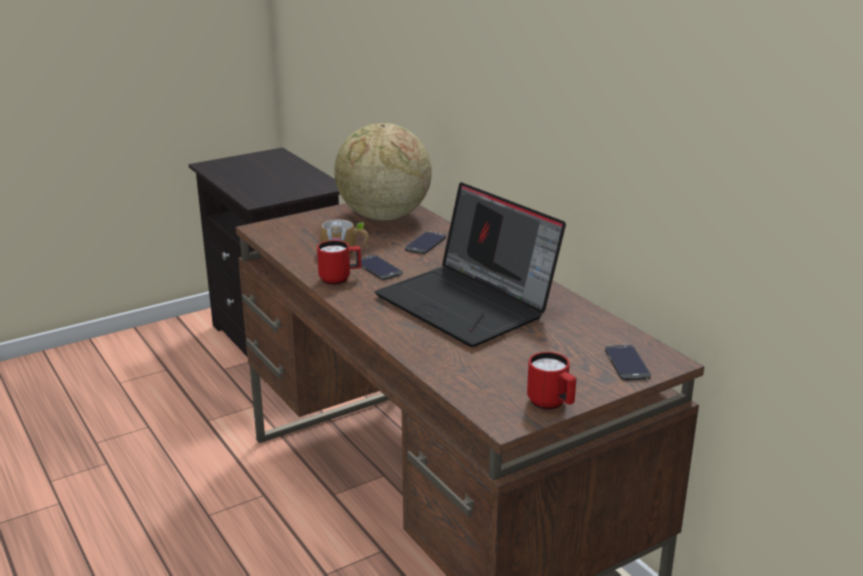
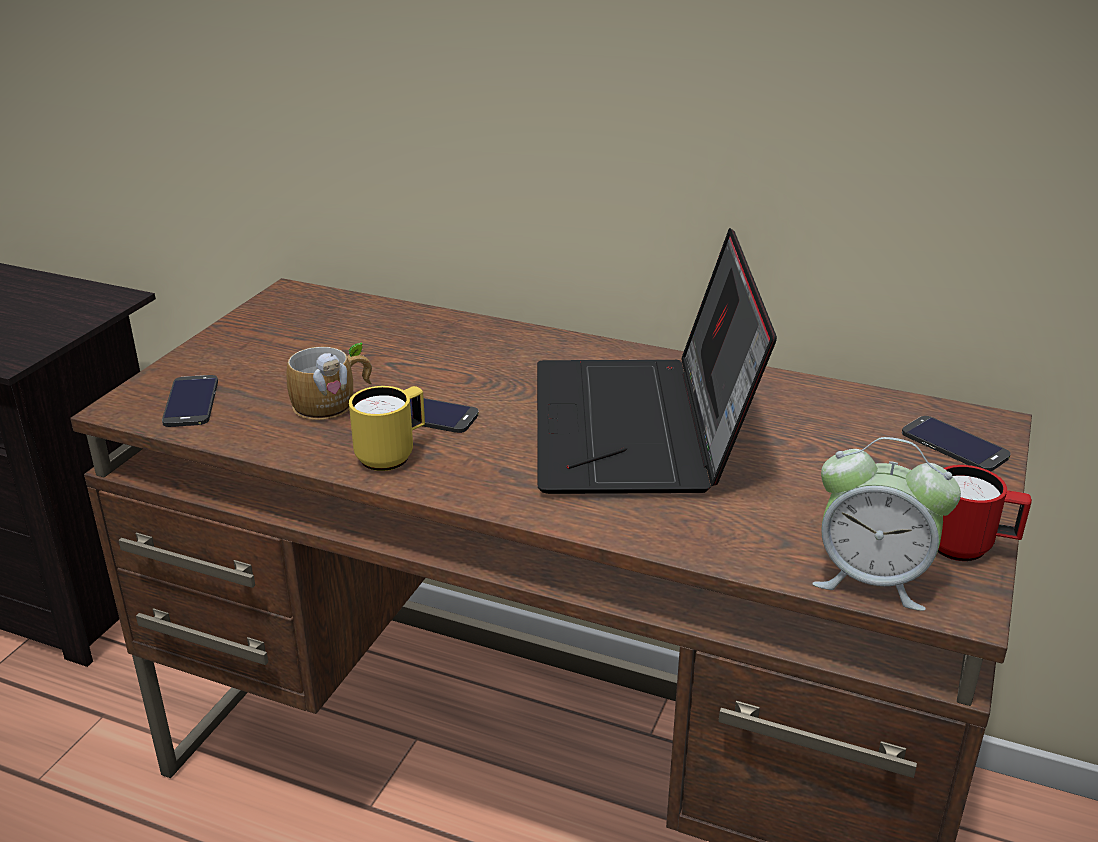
camera: 35 degrees left, 5 degrees up
(340, 279) = (392, 455): red mug -> yellow mug
(383, 217) = (317, 325): globe -> none
(425, 243) = (442, 350): phone -> phone (191, 402)
(469, 304) = (642, 429): laptop -> laptop turned 75 degrees clockwise
(479, 397) = (872, 580): none -> alarm clock

